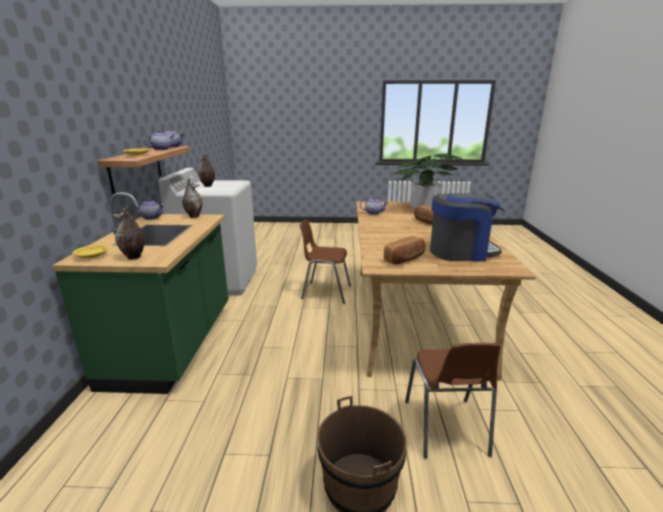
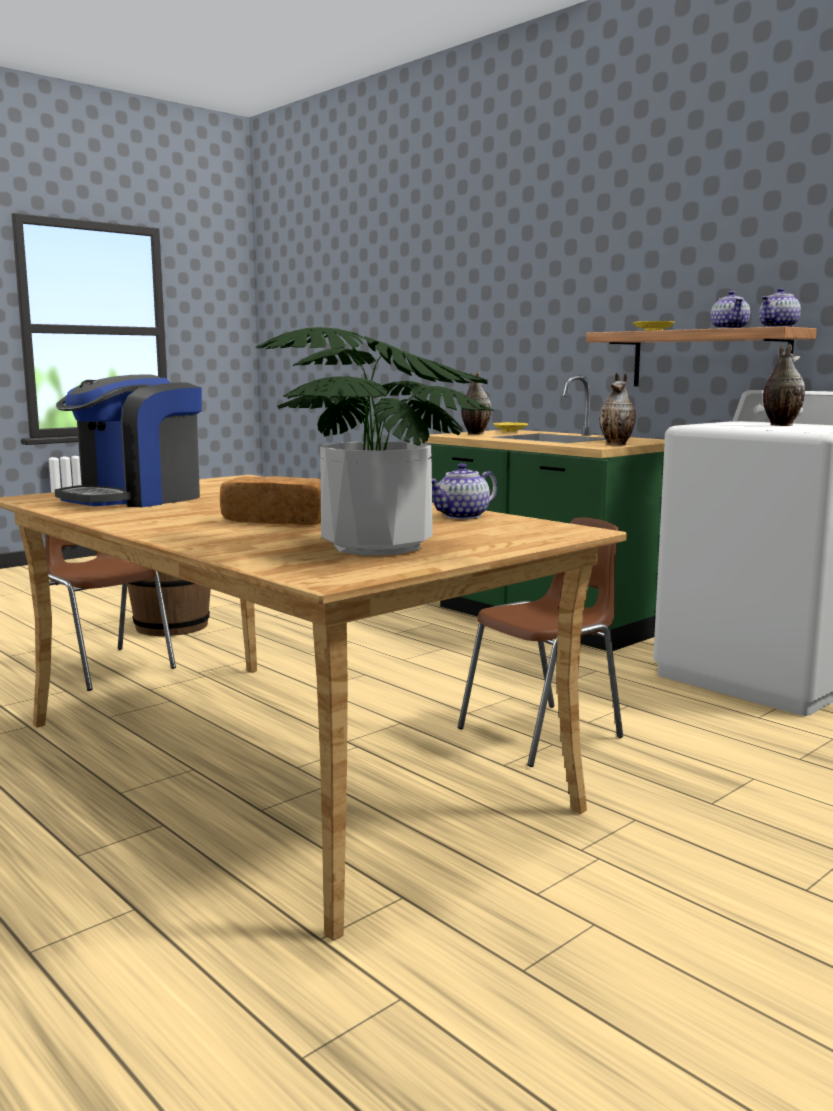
camera: 135 degrees right, 10 degrees down
(151, 217) = (651, 440): teapot -> none
(405, 259) = (219, 485): bread -> none

